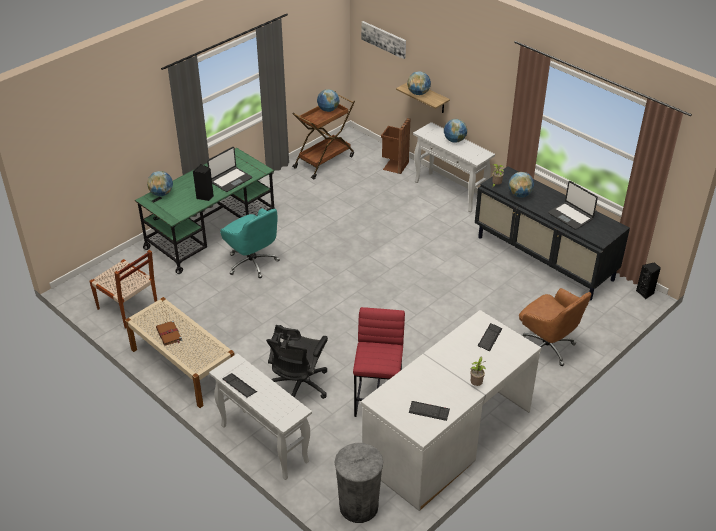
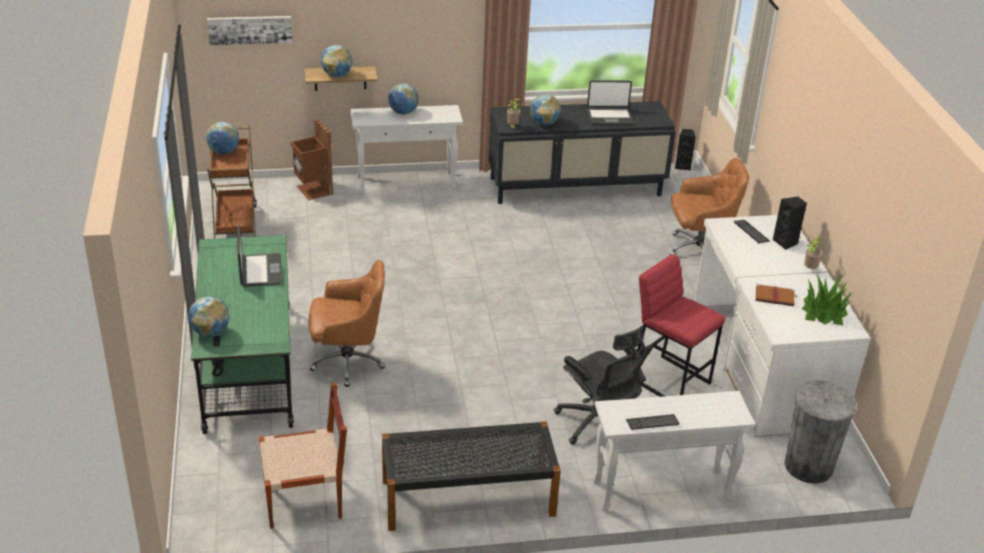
camera: 55 degrees left, 5 degrees down
(169, 334) = (460, 458): brown book -> brown book (775, 297)
(183, 366) = (468, 498): beige bench -> black bench
(205, 197) = (267, 303): black speaker -> black speaker (786, 243)
(252, 263) = (347, 362): turquoise office chair -> brown office chair
(429, 411) = (824, 312): keyboard -> potted plant

